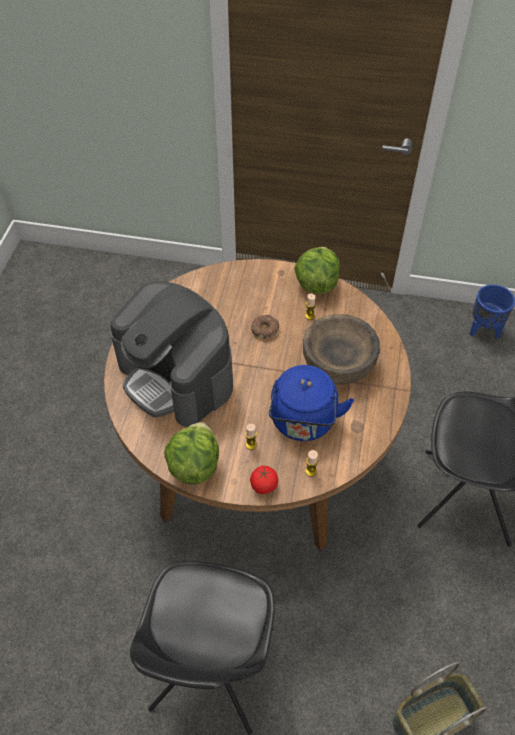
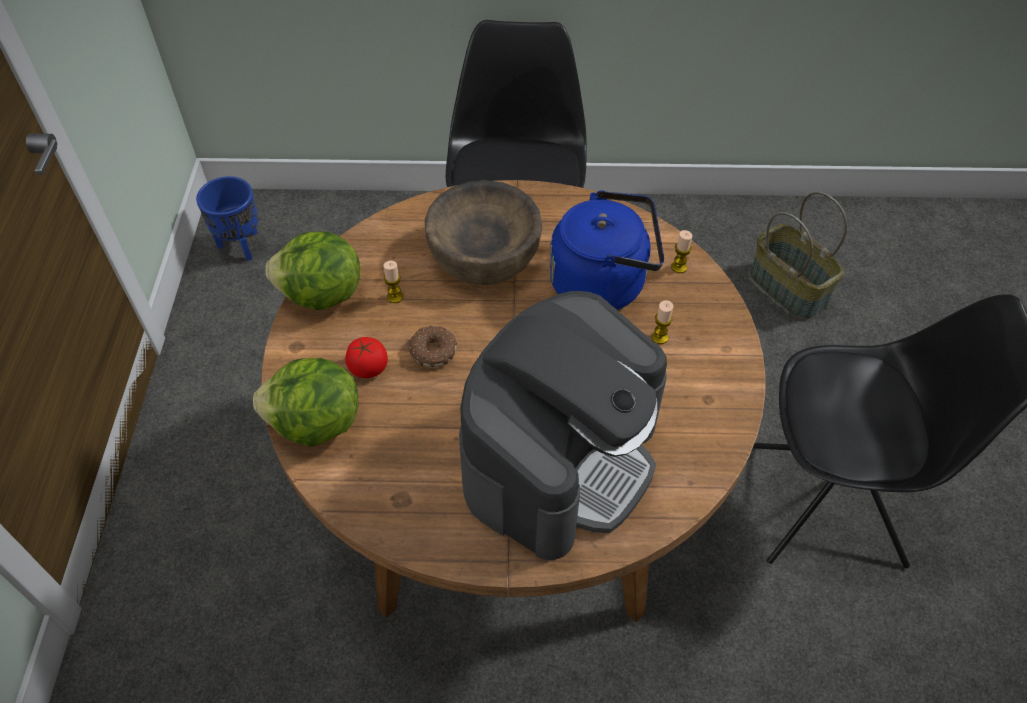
camera: 100 degrees left, 0 degrees up
(194, 465) = (719, 400): lettuce -> lettuce (316, 424)
(263, 485) = (719, 314): tomato -> tomato (368, 368)

